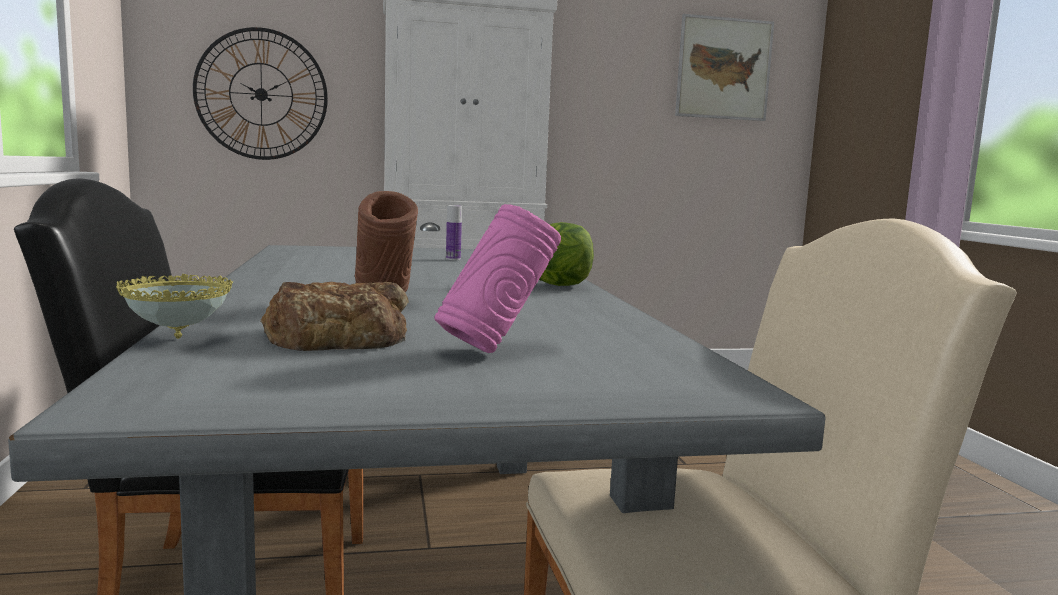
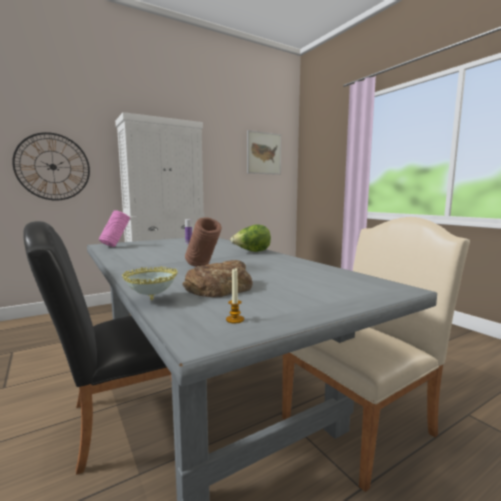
camera: 20 degrees left, 0 degrees up
(243, 389) = (235, 320): none -> candle
(495, 350) = (292, 284): pink vase -> pink vase (115, 246)

